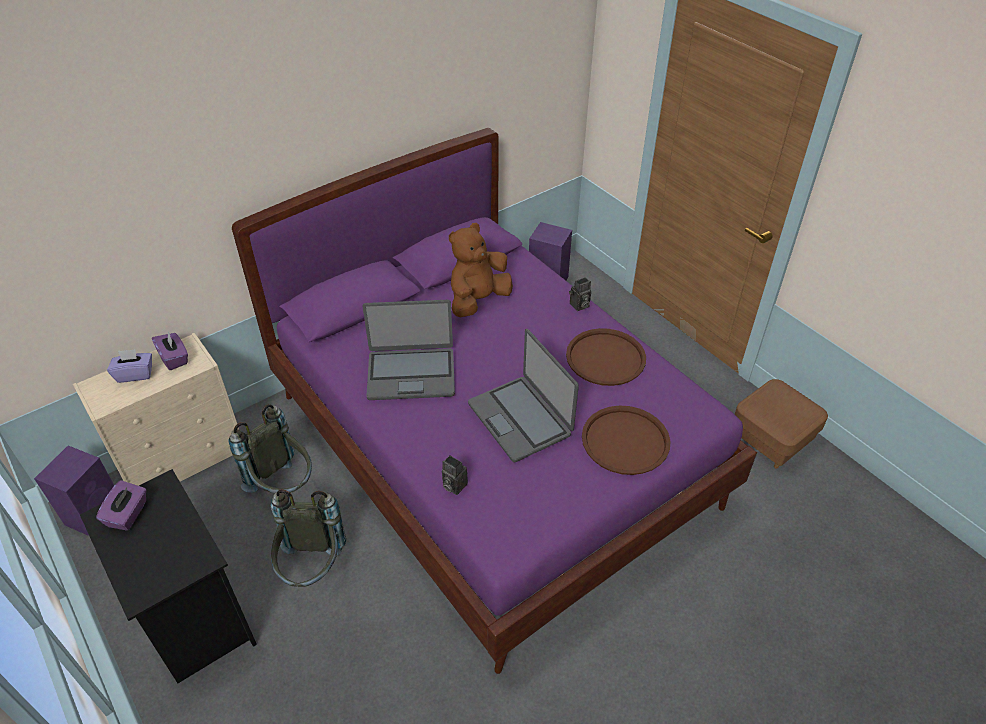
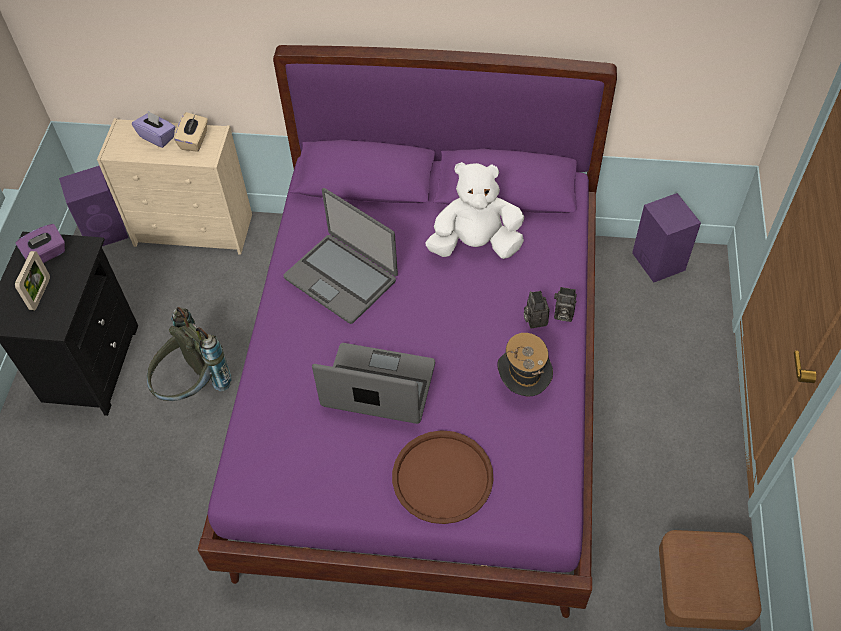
camera: 45 degrees right, 10 degrees up
(159, 546) = (40, 294): none -> picture frame
(174, 358) = (194, 140): purple tissue box -> beige tissue box
(284, 486) = (238, 303): grey backpack -> none
(453, 485) = (264, 403): camera -> camera (534, 319)
(478, 300) = (475, 245): brown plush toy -> white plush toy
(520, 418) = (378, 386): laptop -> laptop turned 90 degrees clockwise
(605, 358) = (522, 385): brown tray -> hat

